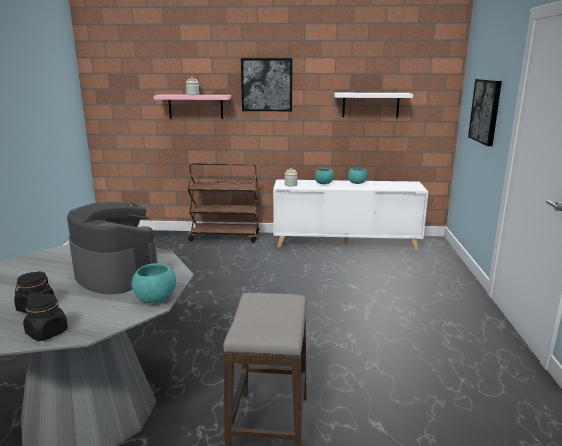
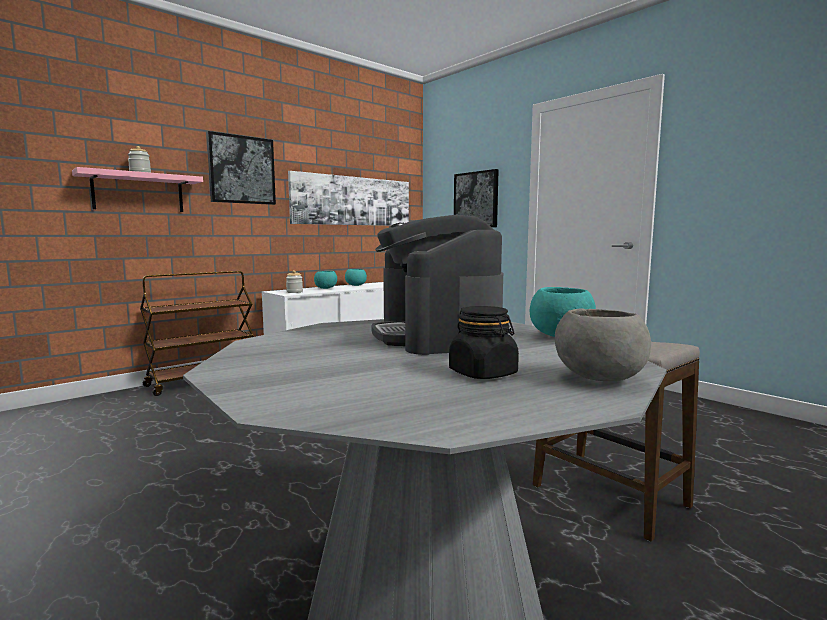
camera: 45 degrees left, 10 degrees down
(47, 333) = (598, 379): black jar -> grey bowl
(116, 273) = (437, 336): coffee machine -> coffee machine turned 105 degrees counterclockwise
(370, 105) = (353, 201): white shelf -> picture

